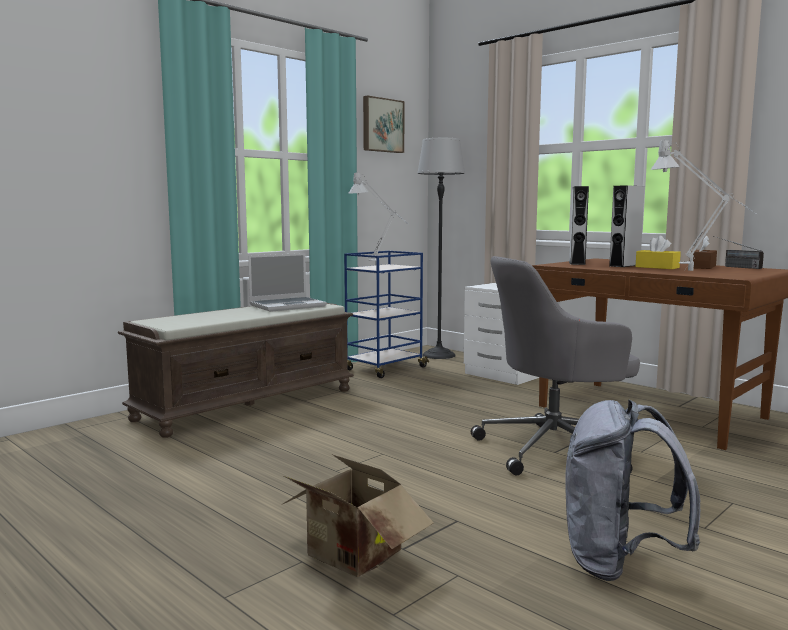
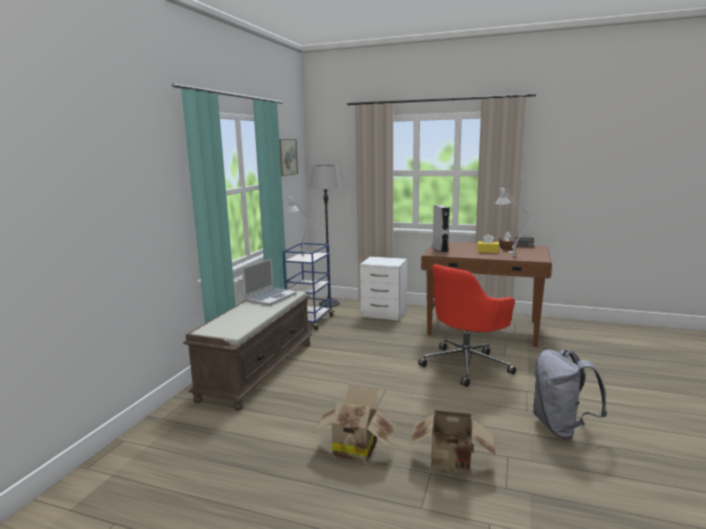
camera: 25 degrees left, 5 degrees up
(241, 506) = (355, 447): none -> cardboard box
(555, 449) = (466, 364): grey office chair -> red office chair
(624, 265) = (468, 250): grey speaker -> none

